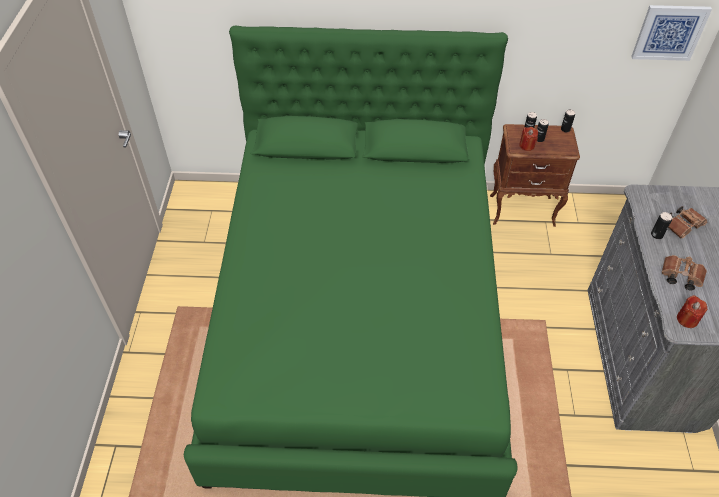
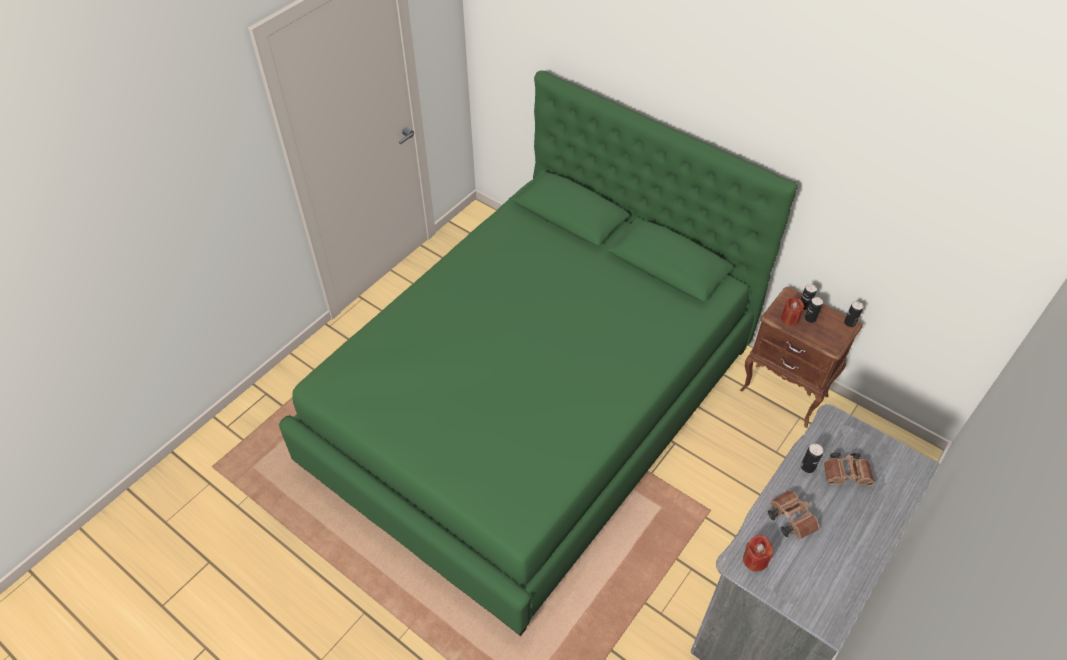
camera: 35 degrees right, 0 degrees up
(669, 32) = (994, 263): picture -> none

